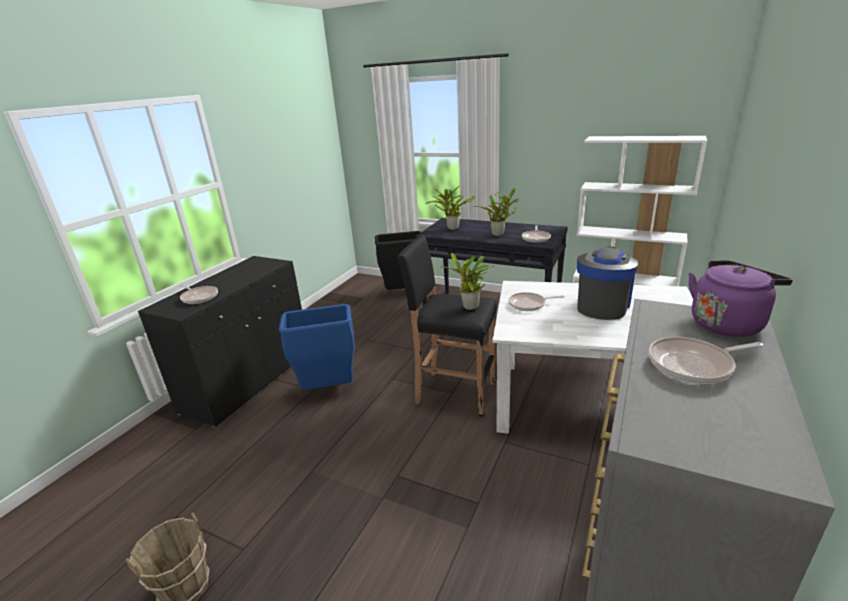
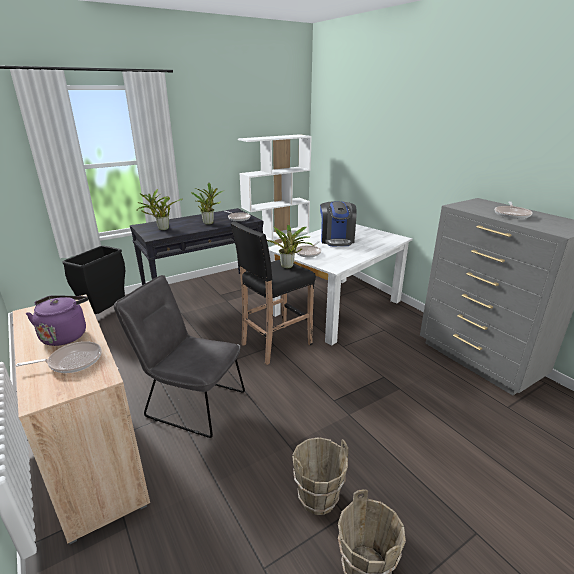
camera: 60 degrees left, 0 degrees up
(249, 381) = (94, 456): black cabinet -> beige cabinet
(255, 520) = (317, 497): none -> brown bucket
(329, 389) = (190, 402): blue trash can -> grey chair
(602, 305) = (337, 240): coffee machine -> coffee machine turned 150 degrees counterclockwise
(727, 323) = (480, 202): purple kettle -> purple kettle (65, 335)

